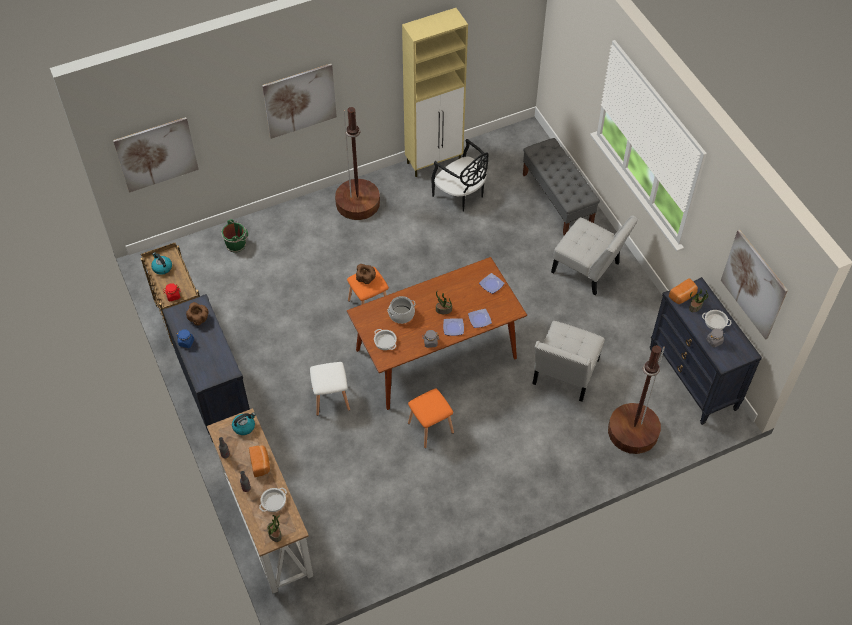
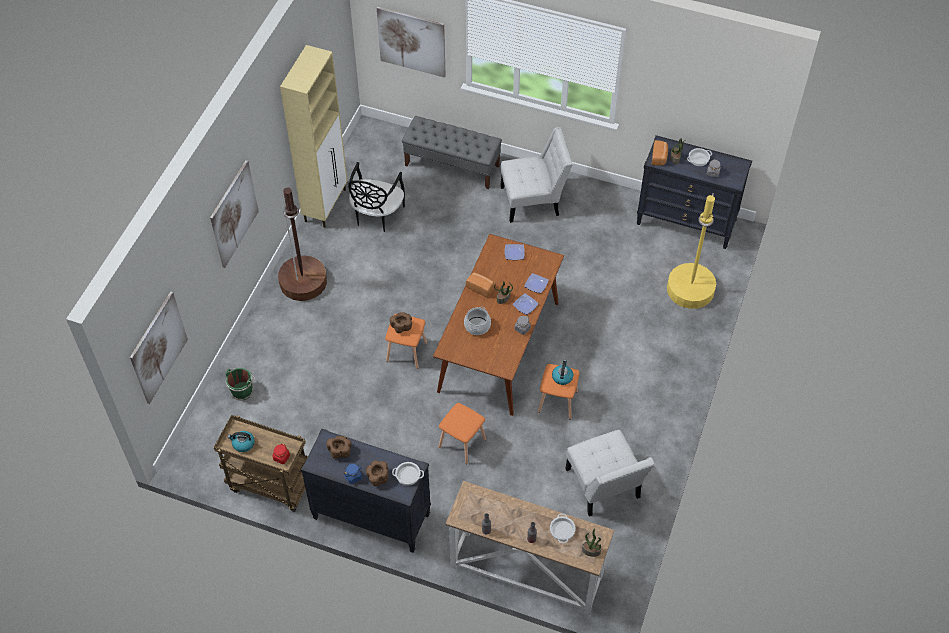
camera: 45 degrees left, 0 degrees up
(200, 356) = (377, 477): none -> brown bowl
(244, 426) = (474, 498): kettle -> kettle (562, 377)
(260, 464) = (520, 513): bread -> bread (480, 287)
(330, 398) = (461, 443): white stool -> orange stool
(385, 341) = (489, 355): cooking pot -> cooking pot (407, 475)
(460, 195) = (376, 215): black chair -> black chair turned 105 degrees clockwise
(564, 375) = (603, 288): white chair -> white chair (604, 487)
(633, 432) = (690, 290): brown floor lamp -> yellow floor lamp
(753, 284) = (721, 107): picture -> picture (412, 41)

